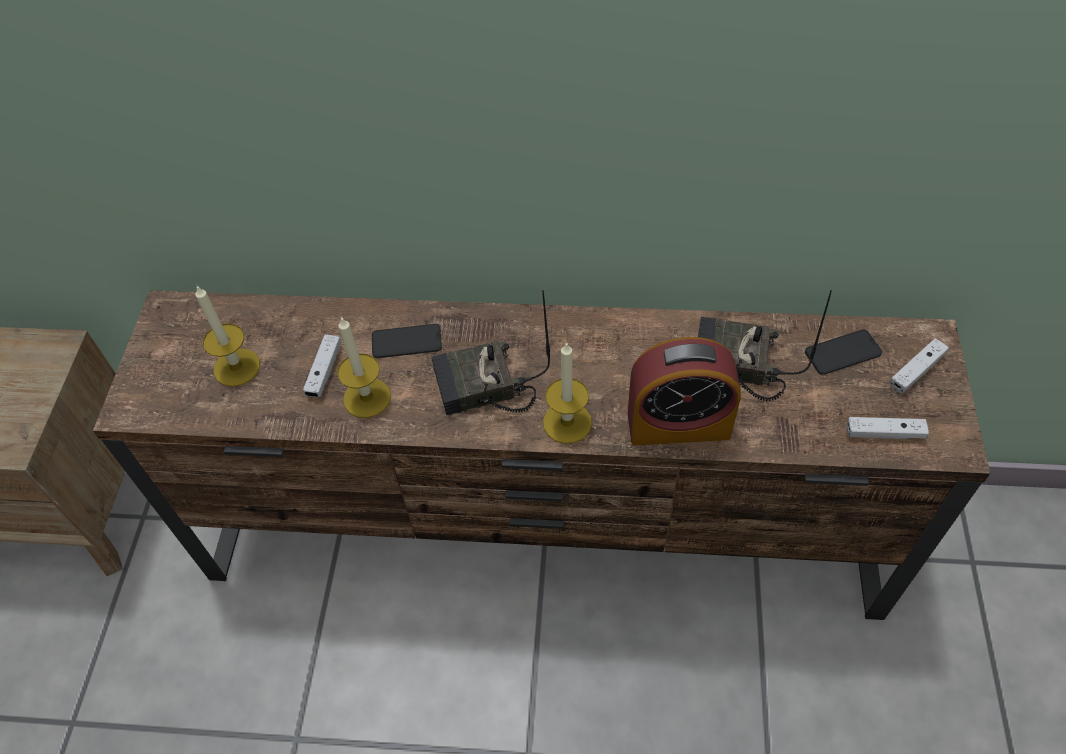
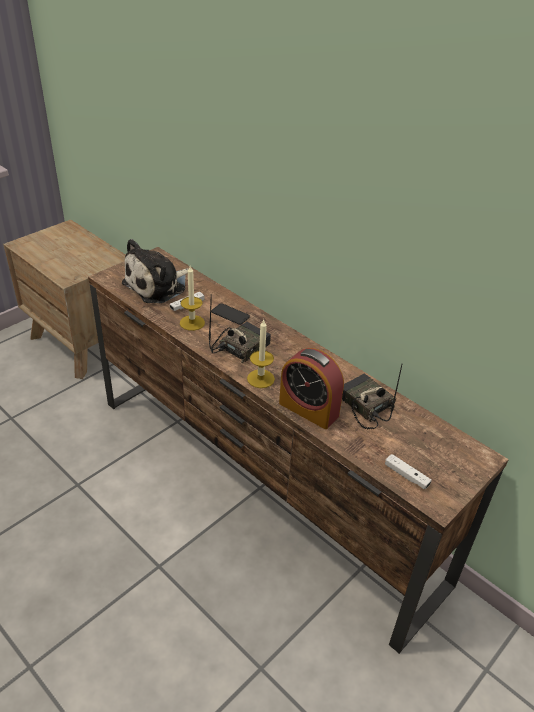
camera: 35 degrees right, 15 degrees down
(237, 367) = (158, 286): candle -> plush toy
(482, 389) = (240, 347): radio -> radio turned 105 degrees clockwise
(842, 352) = (426, 434): phone -> none
(916, 371) = (457, 464): white game controller -> none

